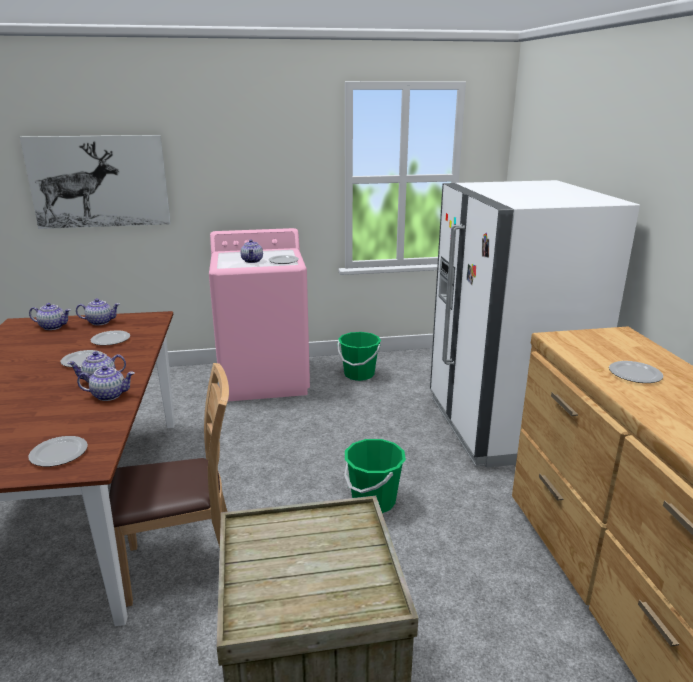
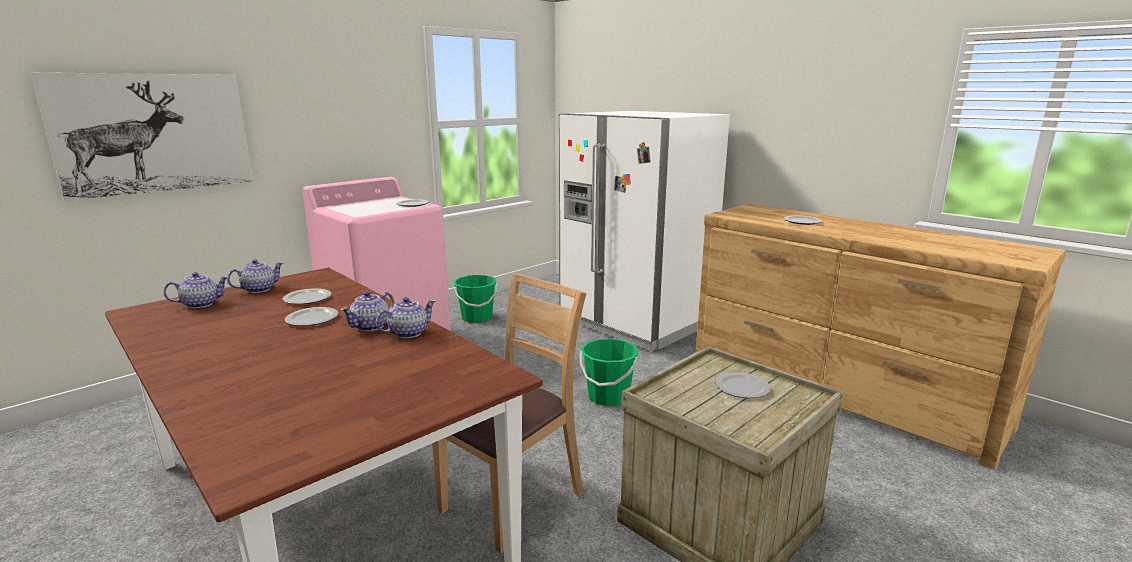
camera: 35 degrees left, 5 degrees down
(60, 453) = (455, 379): plate -> plate (742, 387)
(252, 261) = (380, 208): teapot -> none

